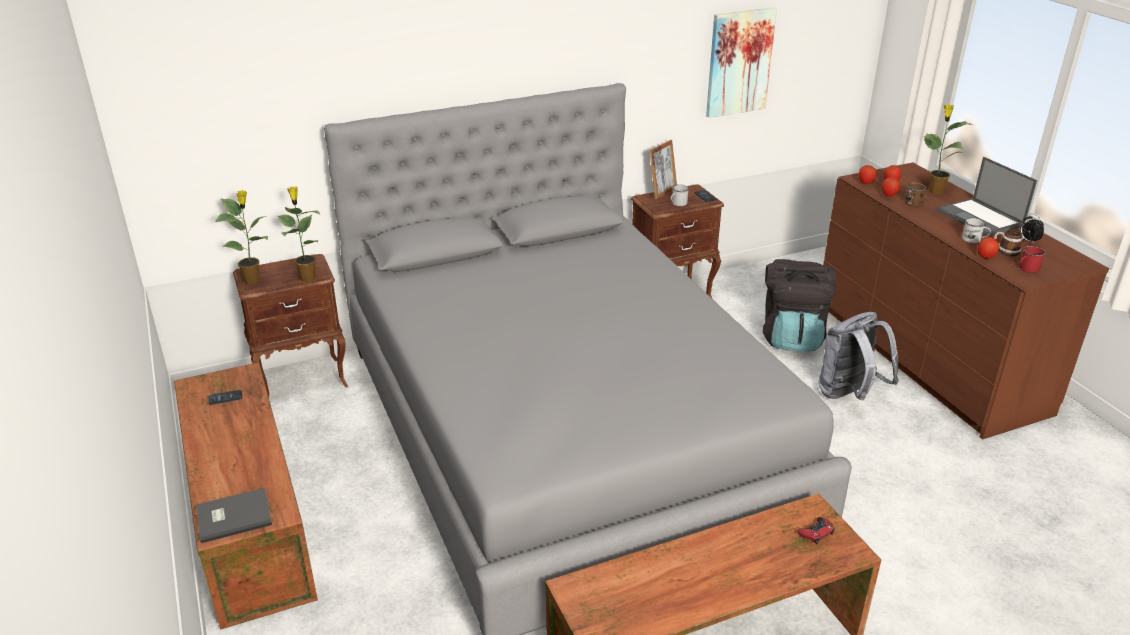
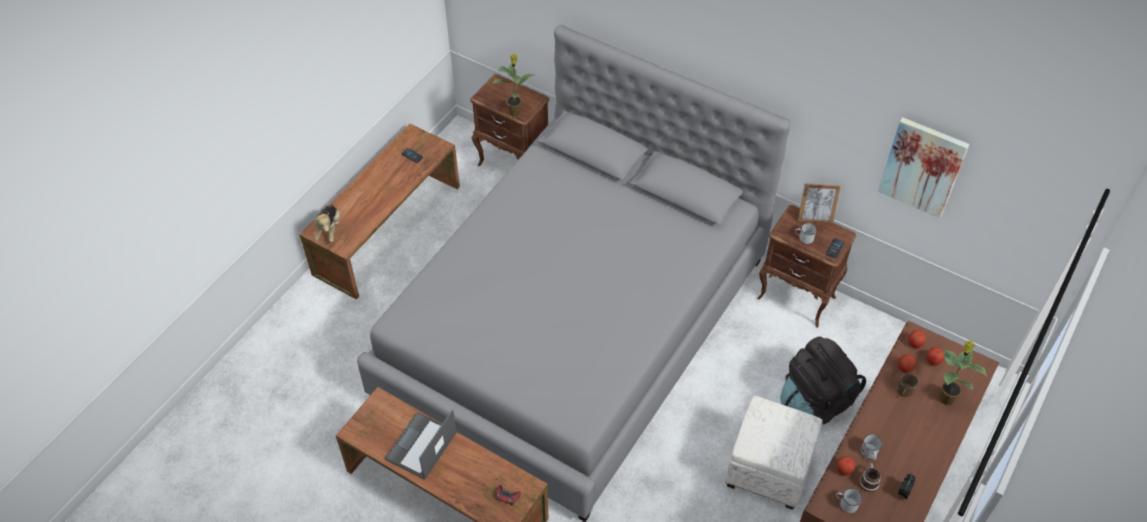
camera: 55 degrees right, 20 degrees up
(233, 516) = (329, 229): grey book -> plush toy
(253, 280) = (490, 91): potted plant -> none
(849, 395) = (767, 471): grey backpack -> white ottoman
(981, 218) = (920, 447): laptop -> laptop (421, 447)
(1026, 269) = (846, 504): red mug -> white mug

